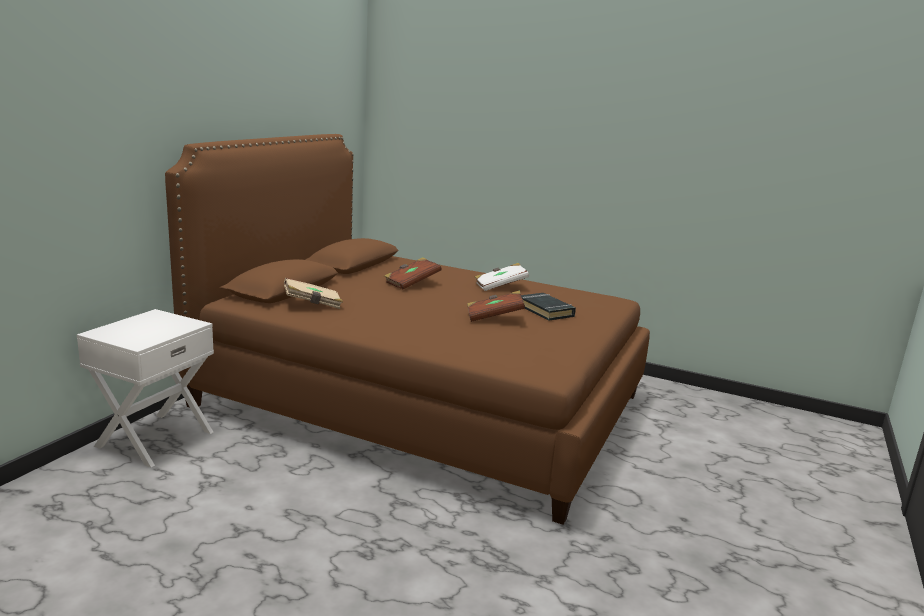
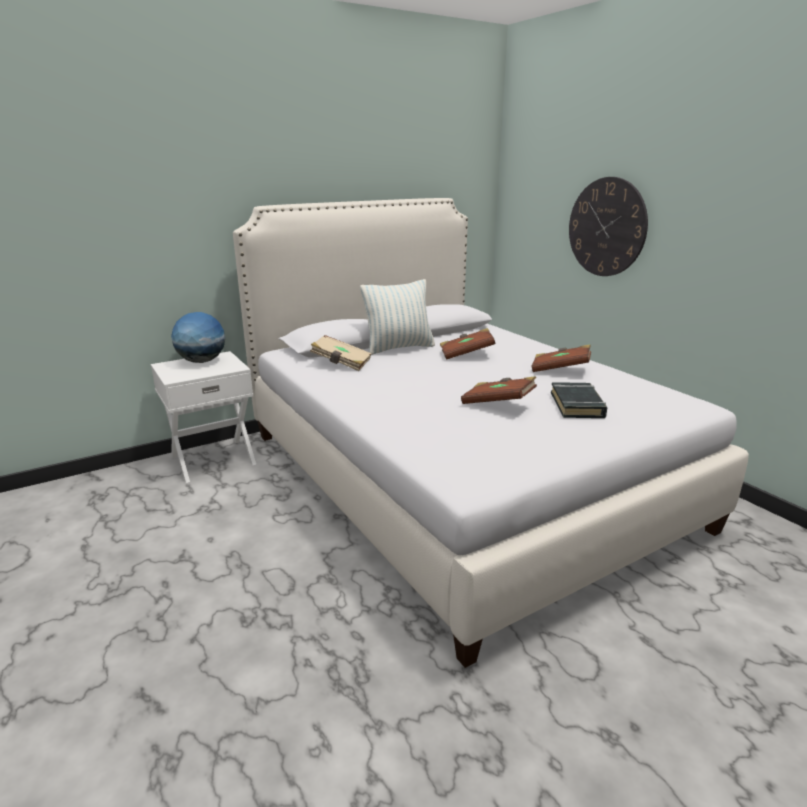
camera: 35 degrees right, 5 degrees up
(140, 323) = (201, 361): none -> globe
(343, 284) = (399, 348): none -> pillow
(422, 401) = (456, 477): brown bed -> white bed
(491, 163) = (606, 227): none -> wall clock
(500, 287) = (560, 370): white book -> brown book

